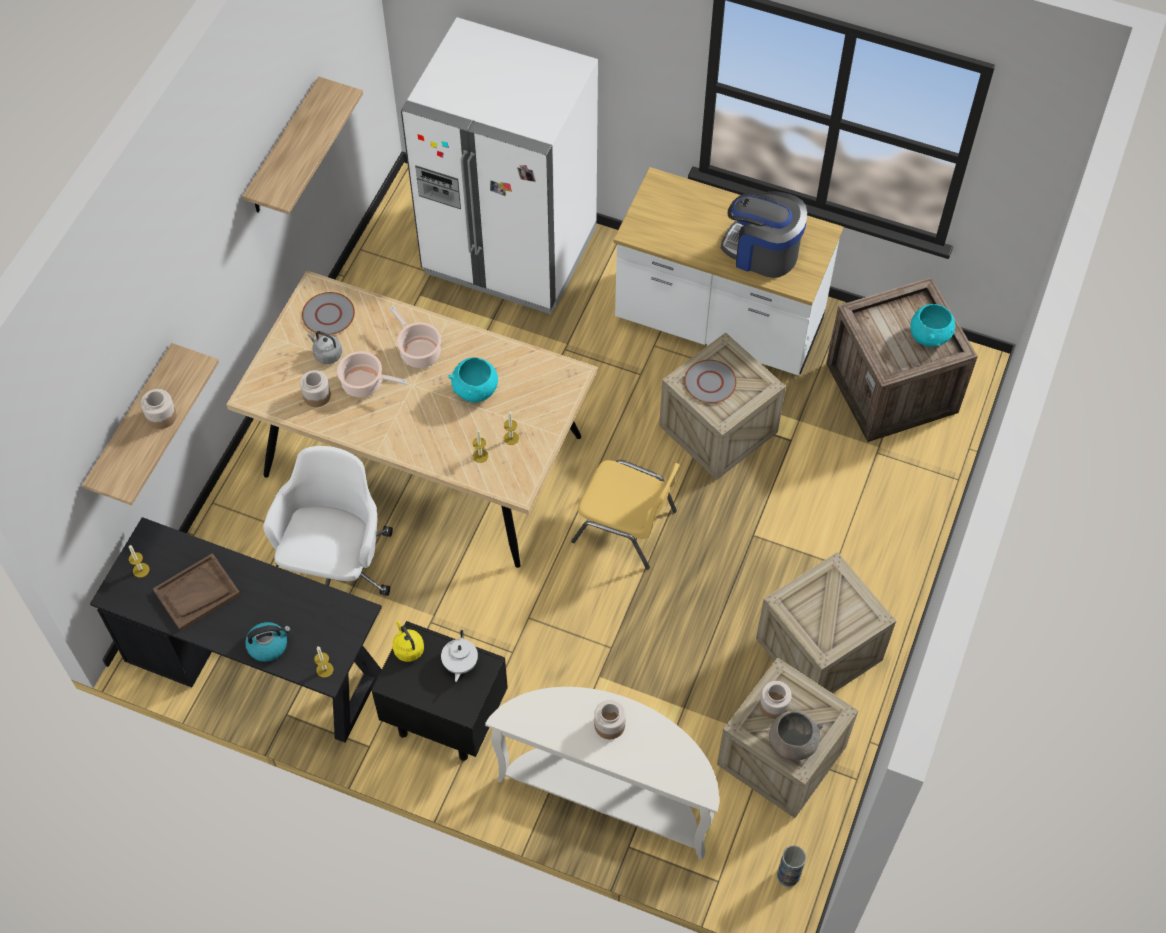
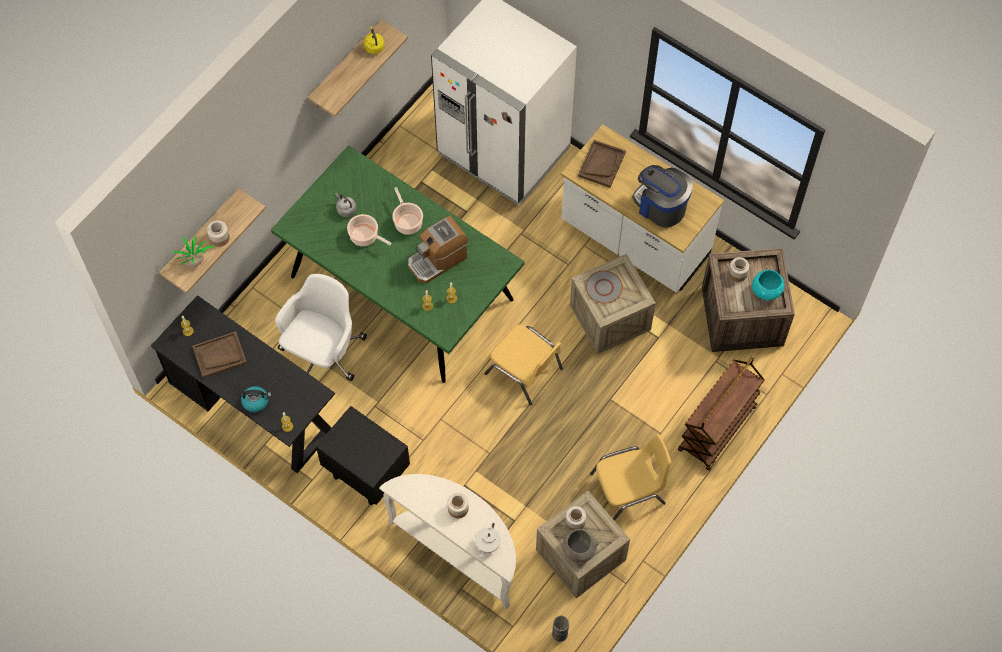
camera: 15 degrees right, 5 degrees up
(133, 458) = (195, 262): none -> potted plant
(317, 395) = (331, 237): jar -> jar (737, 273)
(328, 315) = (354, 181): grey plate -> none
(408, 648) = (346, 424): yellow kettle -> yellow kettle (374, 46)
(425, 456) = (403, 288): beige dining table -> green dining table
(460, 664) = (377, 443): white teapot -> white teapot (487, 544)
(475, 391) = (437, 260): turquoise bowl -> coffee machine
(665, 217) = (601, 164): none -> brown tray
(819, 649) = (629, 489): crate -> yellow chair
(910, 541) = (717, 429): none -> brown cart

